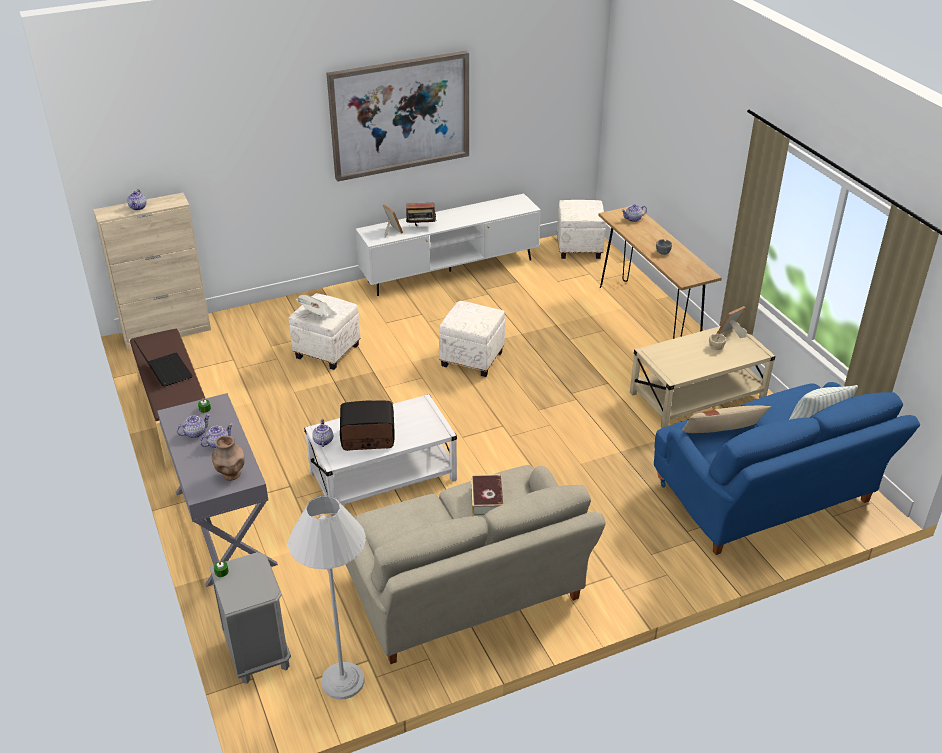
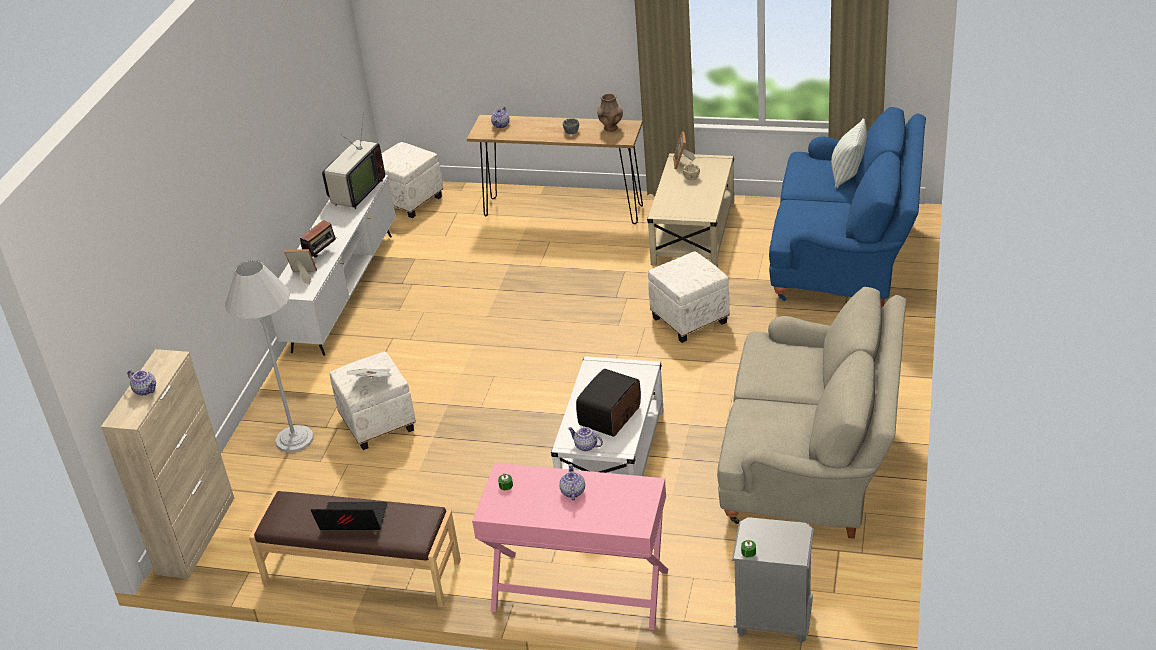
camera: 50 degrees left, 0 degrees up
(195, 433) = (539, 503): teapot -> none
(223, 527) = (579, 591): grey desk -> pink desk
(231, 475) = (631, 497): brown vase -> brown vase (611, 128)
(342, 681) = (850, 575): white floor lamp -> white floor lamp (294, 439)
(400, 115) = (258, 142): picture -> none
(473, 359) = (502, 333): white ottoman -> white ottoman (690, 319)
(486, 500) = (778, 369): book -> none
(504, 207) = (355, 193): none -> television
(722, 432) = (809, 218): beige pillow -> none

